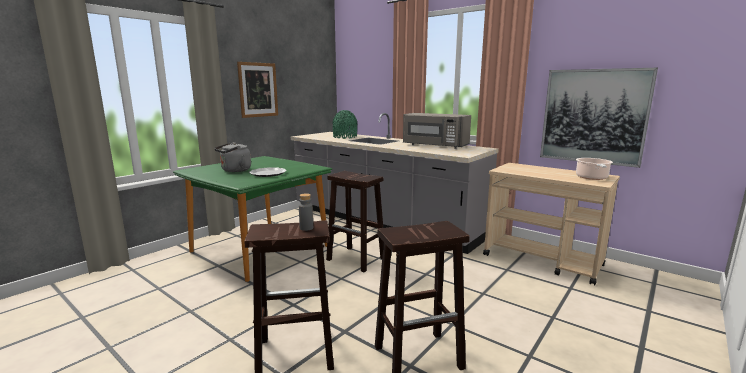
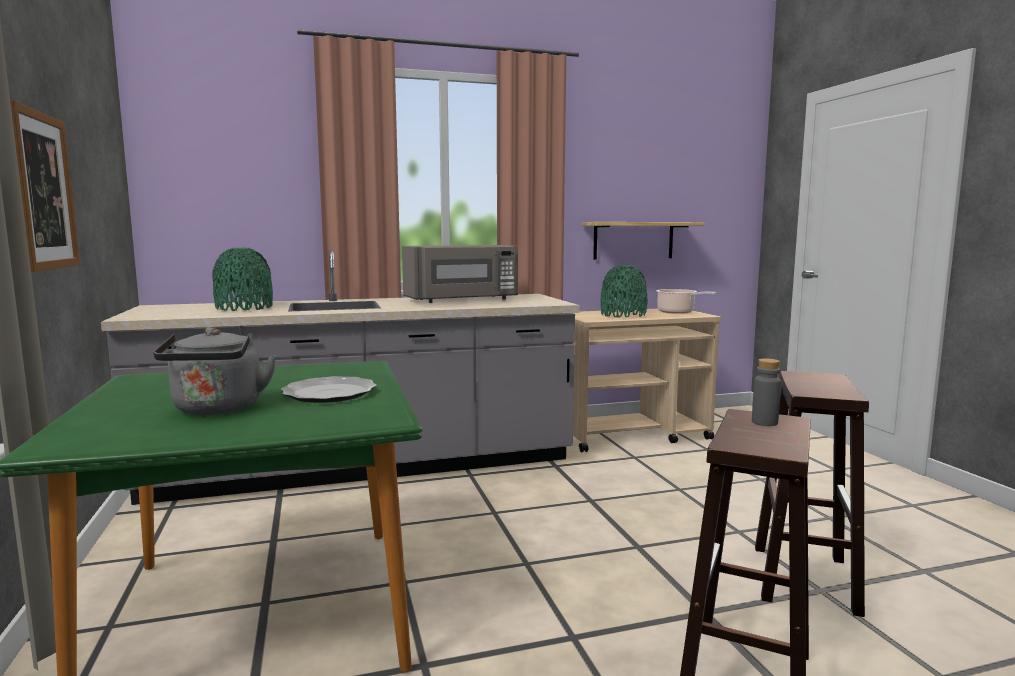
camera: 55 degrees left, 5 degrees down
(357, 259) = (474, 529): brown stool -> none
(539, 171) = (623, 315): none -> green vase
(593, 116) = (633, 240): picture -> shelf

